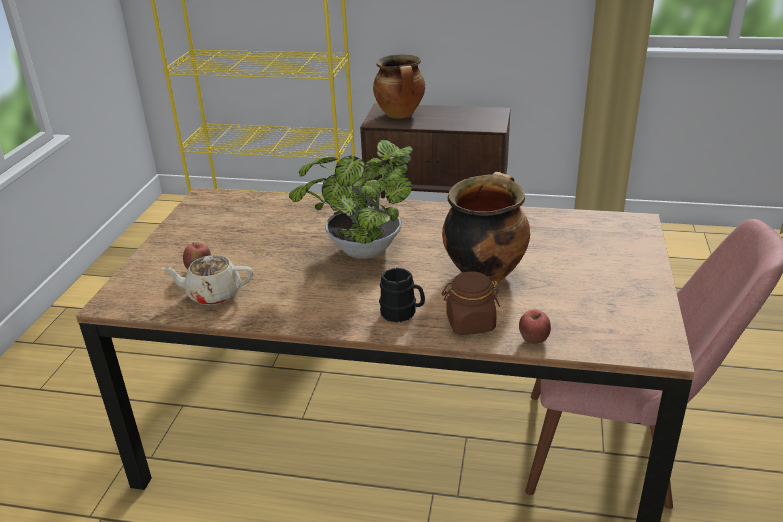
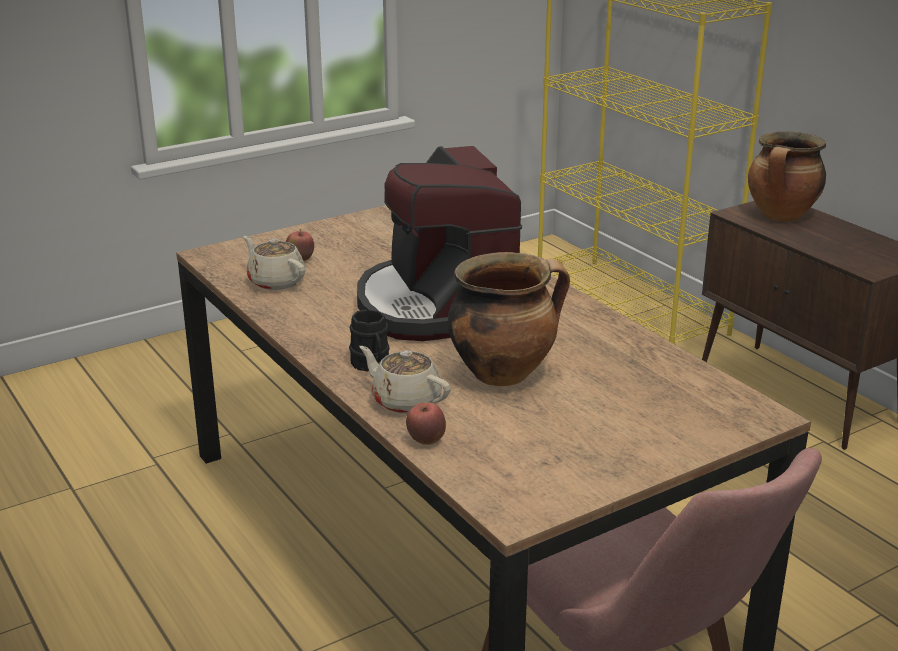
camera: 45 degrees right, 5 degrees down
(360, 252) = (437, 306): potted plant -> coffee machine
(470, 323) = (405, 401): brown jar -> beige teapot

